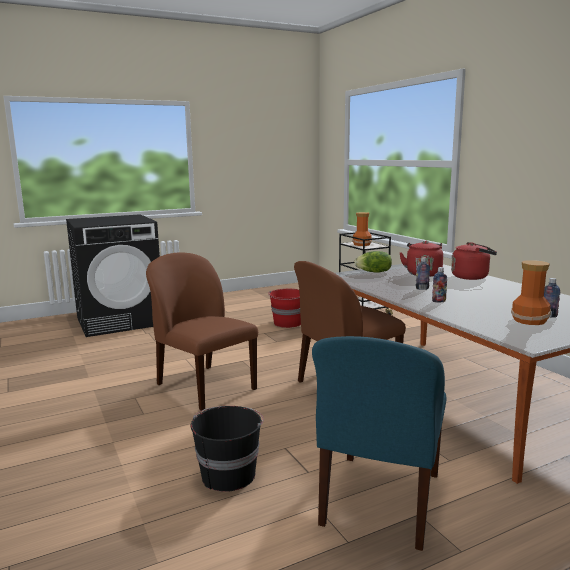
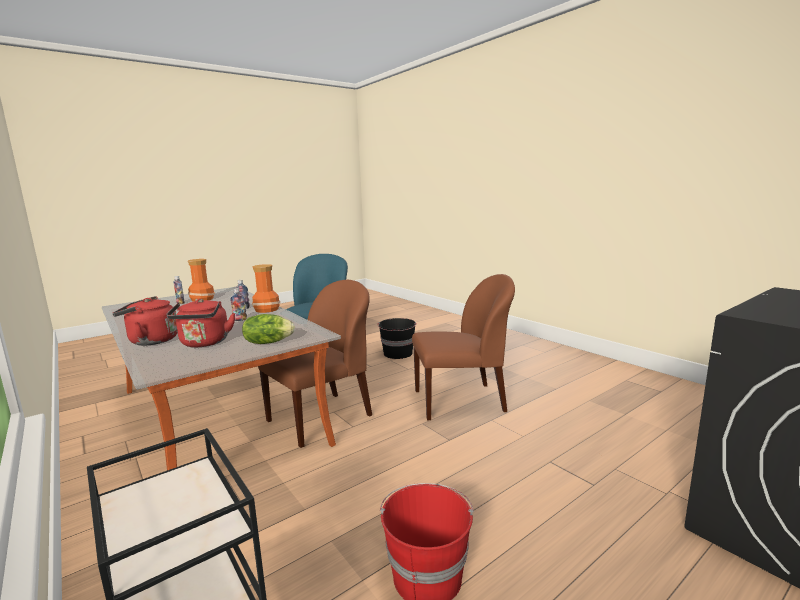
camera: 170 degrees right, 0 degrees up
(204, 386) = (461, 401): brown chair -> brown chair turned 45 degrees counterclockwise
(362, 244) = (181, 507): vase -> vase (266, 310)

